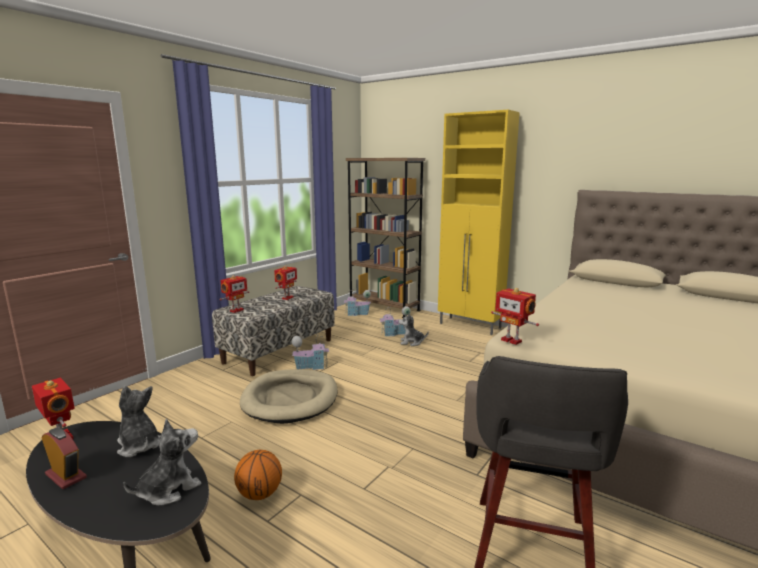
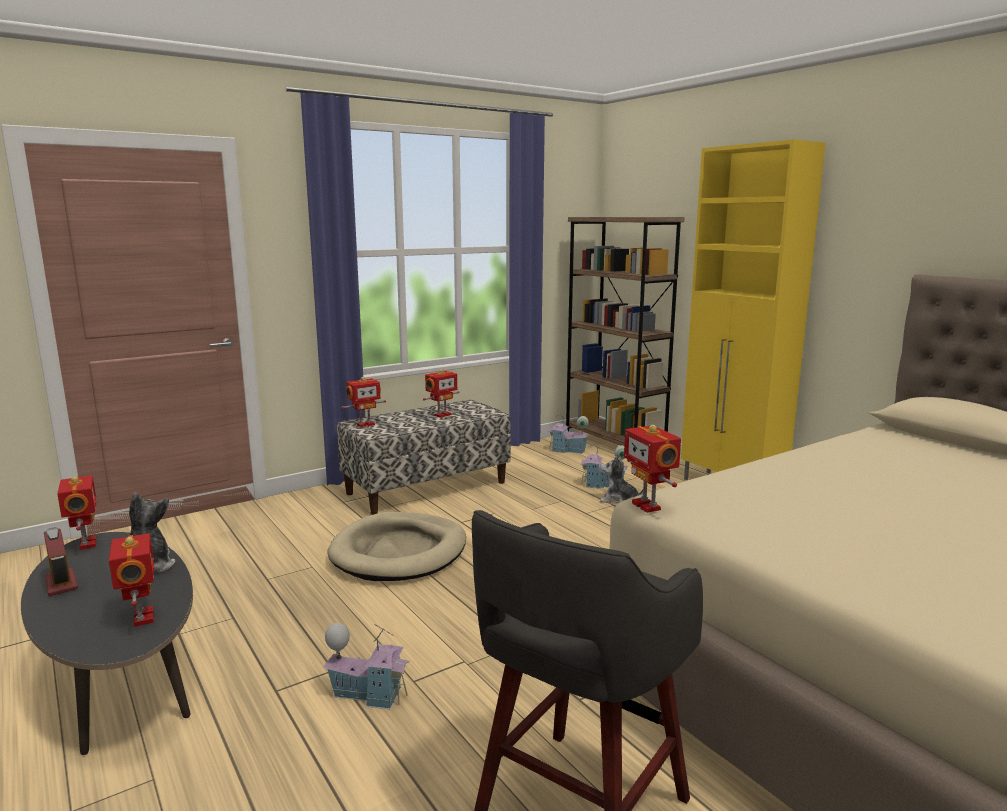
camera: 20 degrees right, 0 degrees up
(169, 489) = (141, 618): plush toy -> toy robot
(259, 494) = (287, 658): basketball -> none
(311, 366) = (454, 514): toy house -> toy house (369, 694)

